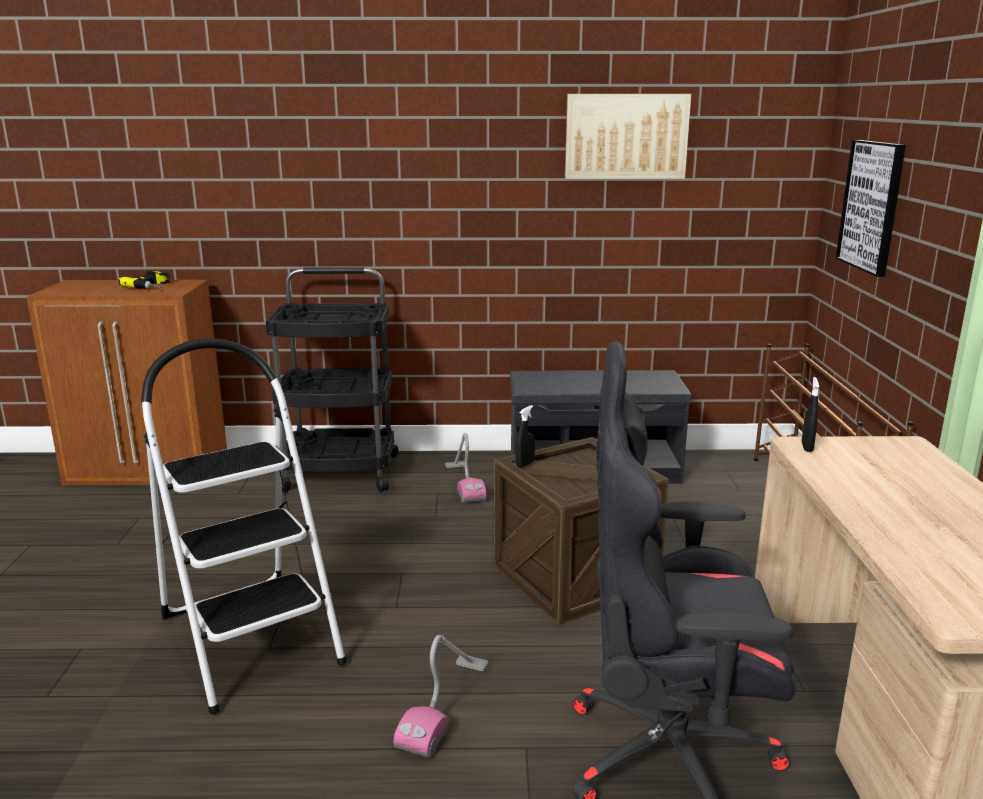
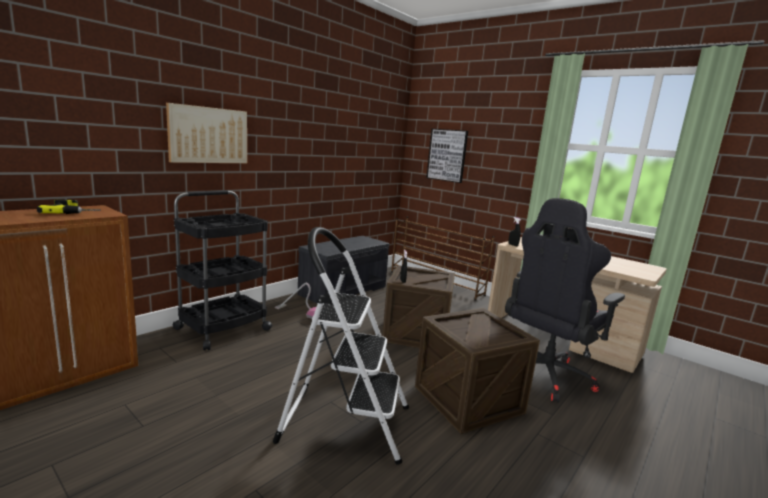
camera: 50 degrees left, 5 degrees down
(445, 705) = (468, 399): vacuum cleaner -> crate
(626, 136) = (344, 119): picture -> picture (208, 135)

